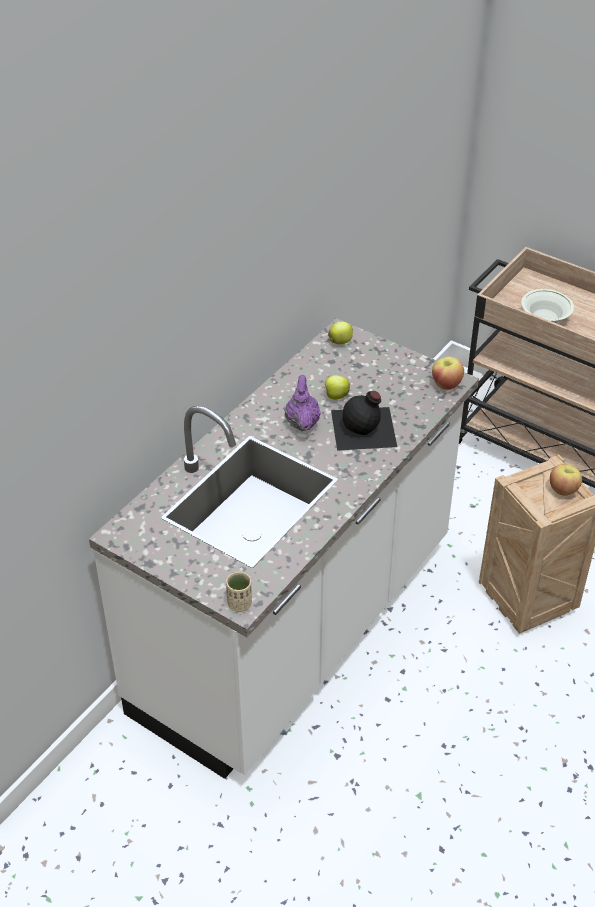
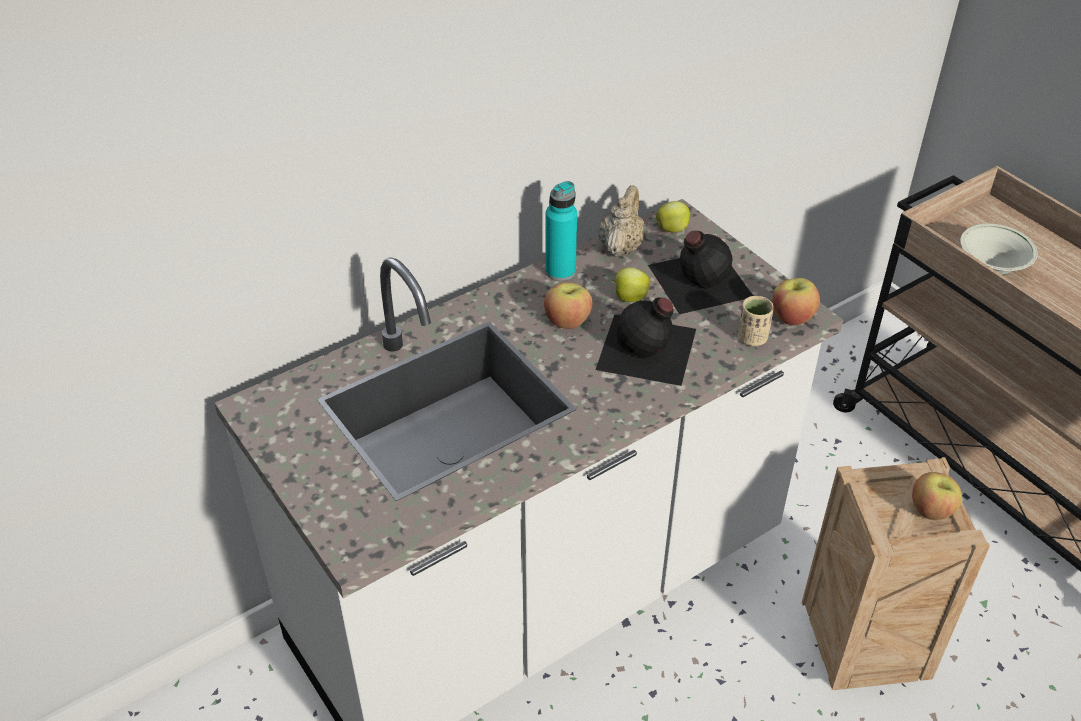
camera: 20 degrees right, 0 degrees up
(239, 604) = (351, 547): beige cup -> beige cup (752, 338)
(279, 389) = (560, 271): none -> turquoise bottle
(302, 422) = (567, 321): purple teapot -> apple
(312, 362) = (620, 247): none -> beige teapot
(374, 373) = (698, 280): none -> black bottle

